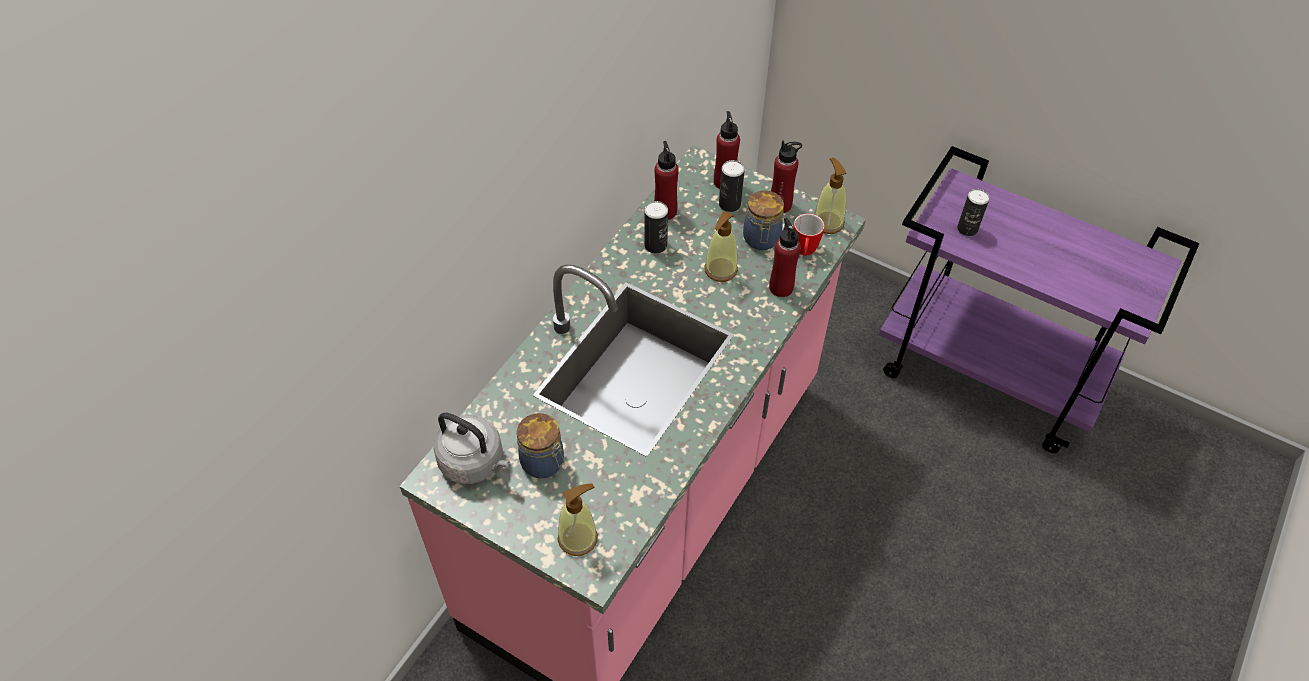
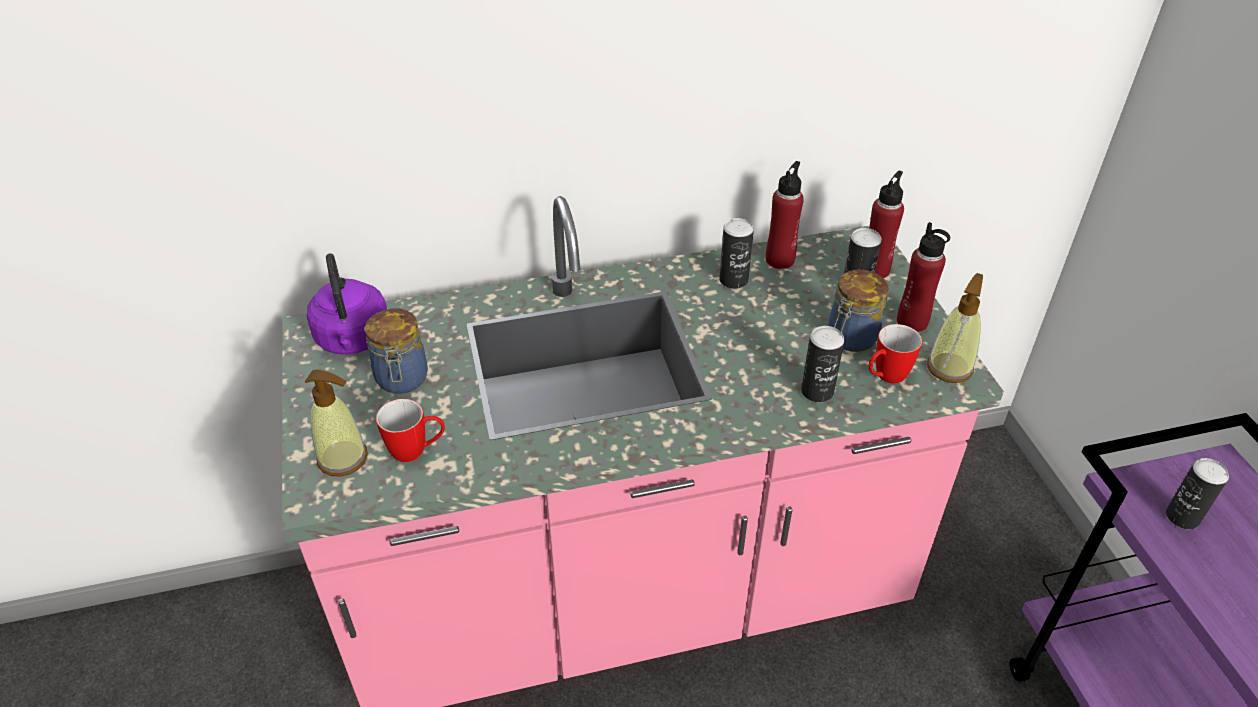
camera: 45 degrees right, 10 degrees down
(475, 463) = (353, 340): grey kettle -> purple kettle
(615, 497) = (417, 451): none -> mug
(720, 270) = (772, 337): soap dispenser -> none
(781, 287) = (817, 391): red bottle -> can

